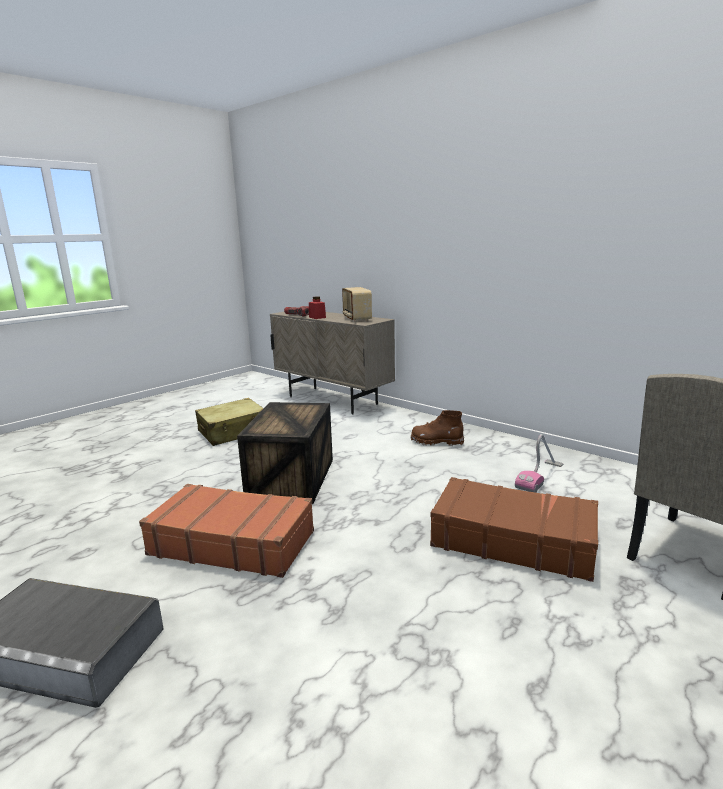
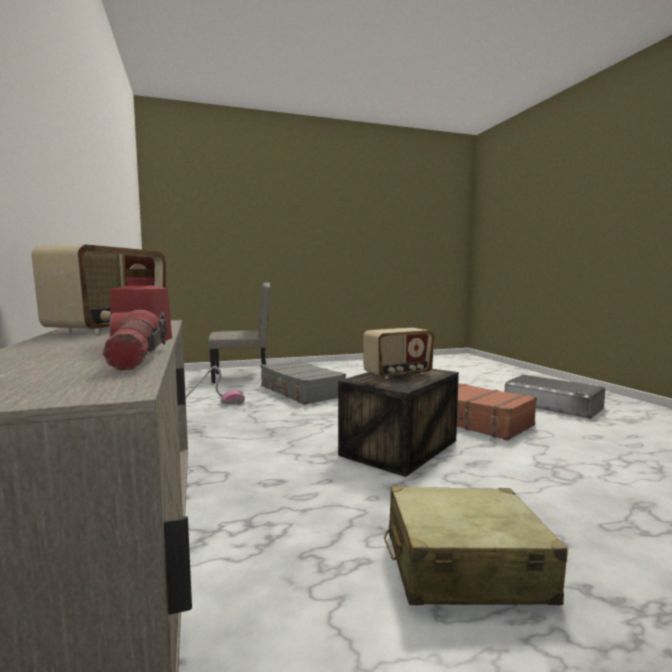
camera: 150 degrees left, 10 degrees down
(291, 419) = (398, 374): none -> radio
(436, 442) = (201, 445): brown boot -> none
(512, 540) = (300, 391): brown suitcase -> grey suitcase

